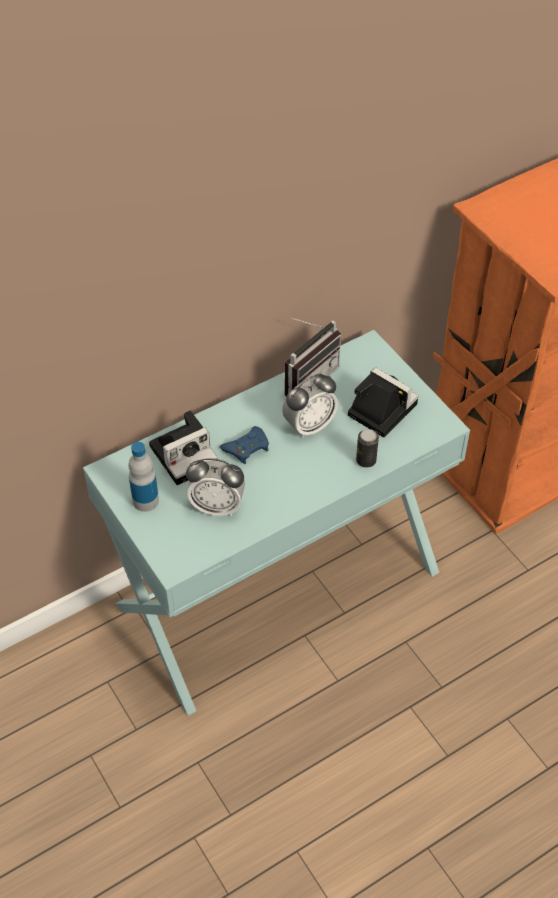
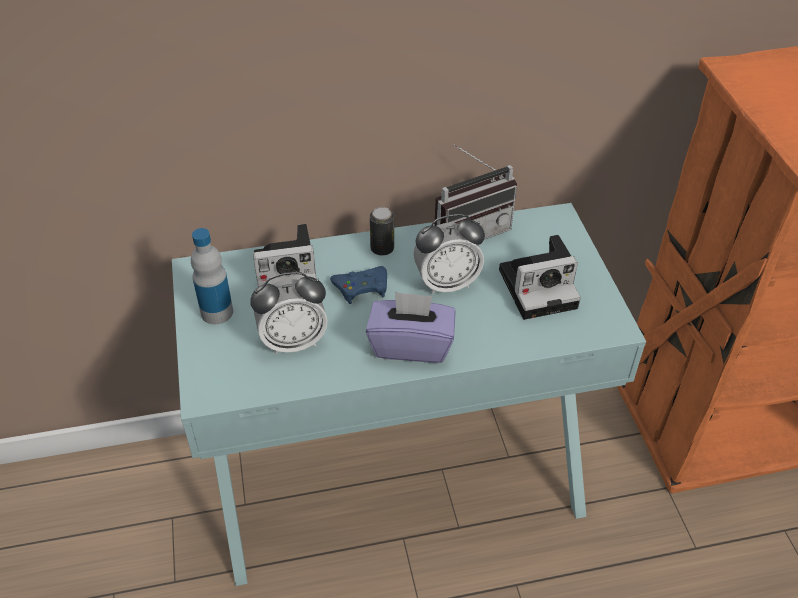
camera: 20 degrees right, 5 degrees down
(217, 506) = (293, 341): alarm clock -> alarm clock turned 45 degrees counterclockwise
(305, 482) = (411, 345): none -> purple tissue box
(366, 460) = (497, 340): can -> can (382, 248)
(379, 409) = (540, 287): camera -> camera turned 105 degrees clockwise

